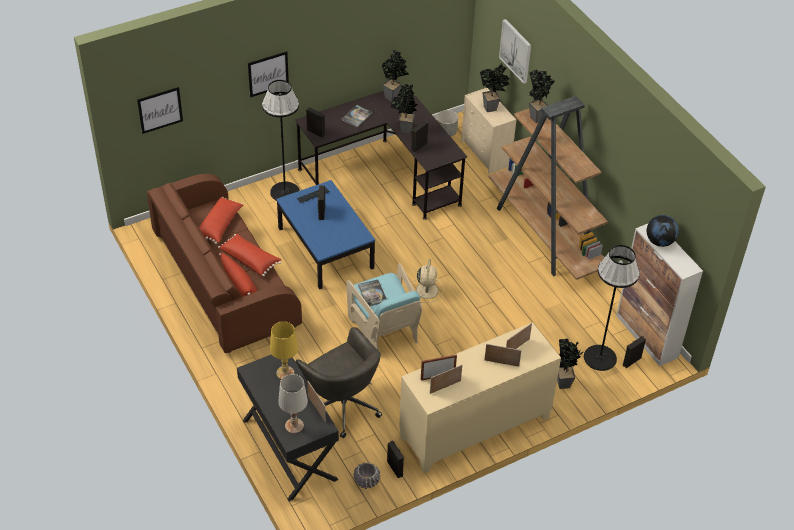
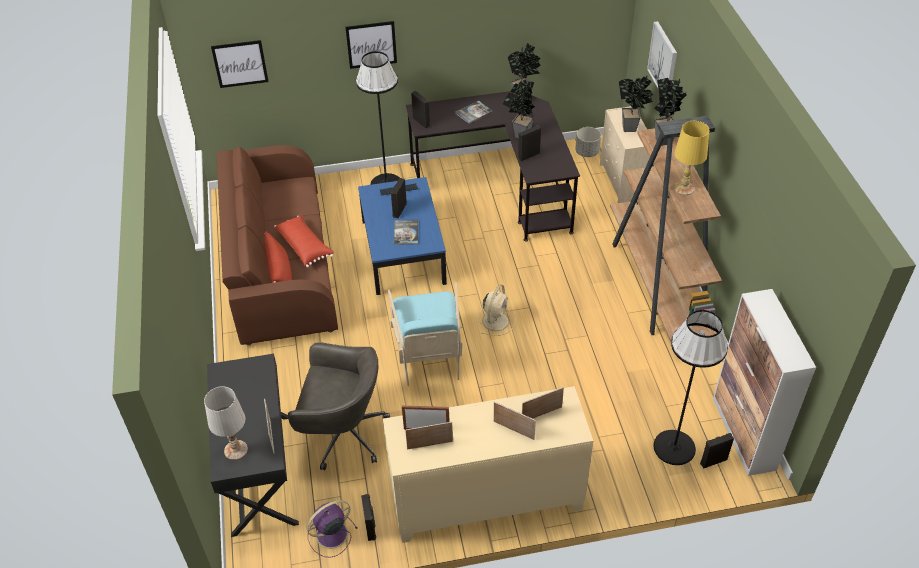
camera: 20 degrees right, 0 degrees up
(220, 225) = (291, 204): red pillow -> none
(285, 372) = (257, 382): yellow table lamp -> yellow table lamp (684, 188)
(342, 405) = (343, 434): grey office chair -> grey office chair turned 60 degrees counterclockwise
(366, 481) = (330, 535): grey planter -> purple fan
(372, 293) = (416, 311): book -> book (406, 232)
(564, 381) = (618, 467): potted plant -> none
(660, 241) = (768, 317): globe -> none

